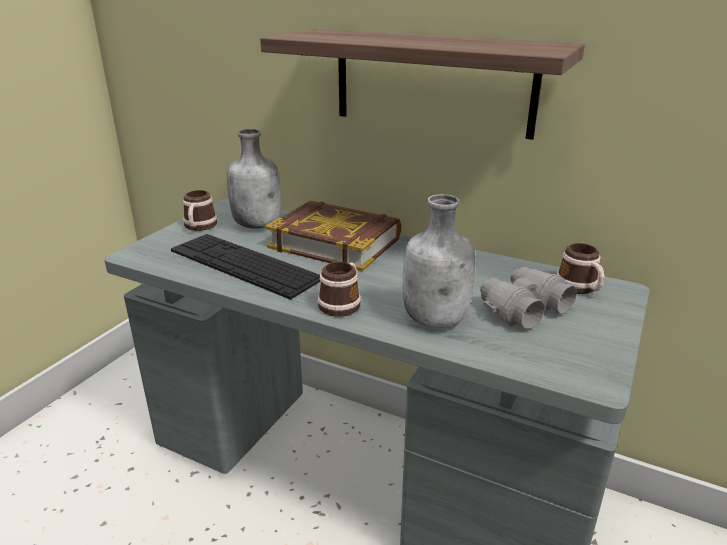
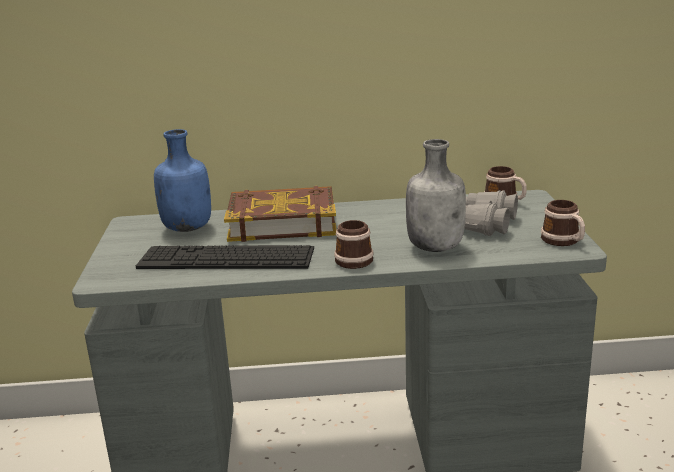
camera: 30 degrees left, 5 degrees down
(199, 227) = (130, 244): mug -> mug (564, 241)
(258, 224) = (188, 228): grey bottle -> blue bottle
(432, 82) = (341, 58): shelf -> none

